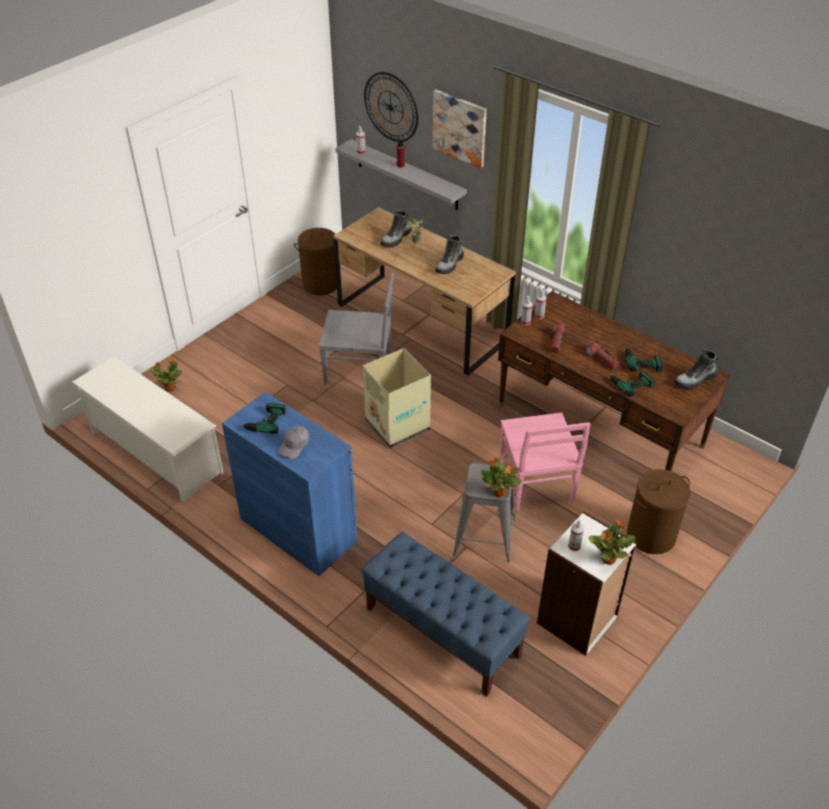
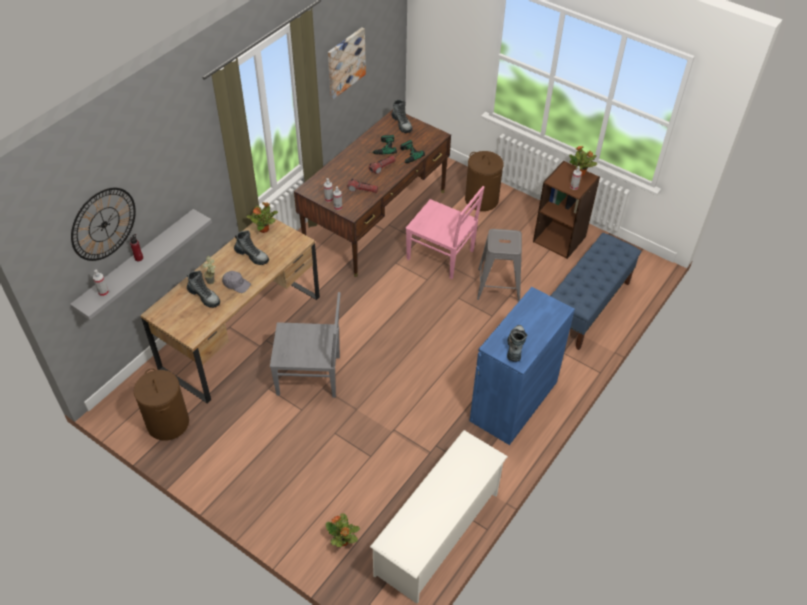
camera: 95 degrees left, 5 degrees up
(261, 421) = (515, 346): power drill -> boot
(294, 445) = (539, 320): grey cap -> grey cap (236, 284)
(360, 369) = (310, 376): grey chair -> grey chair turned 90 degrees clockwise
(397, 424) = (384, 343): cardboard box -> none
(460, 128) = (173, 166): picture -> picture (345, 62)
(500, 492) = (515, 234): potted plant -> potted plant (264, 229)
(536, 483) = (441, 256): pink chair -> pink chair turned 45 degrees clockwise
(578, 620) = (559, 239): white bookcase -> brown bookcase

